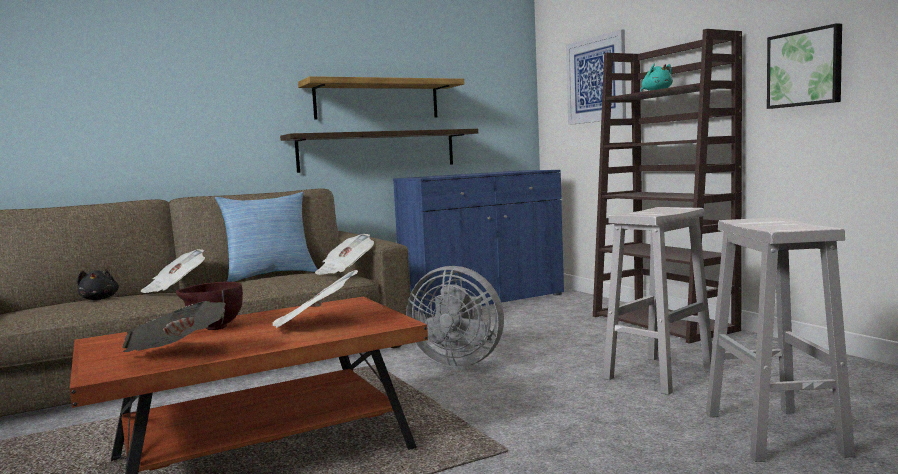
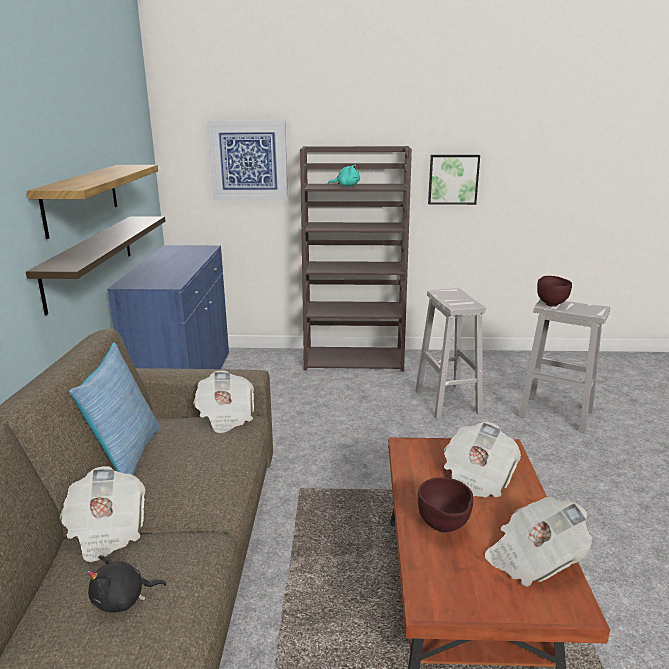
camera: 60 degrees left, 15 degrees up
(99, 299) = (123, 600): black plush toy -> black plush toy turned 150 degrees clockwise
(458, 361) = (338, 452): grey fan -> none
(753, 220) = (551, 304): none -> brown bowl

